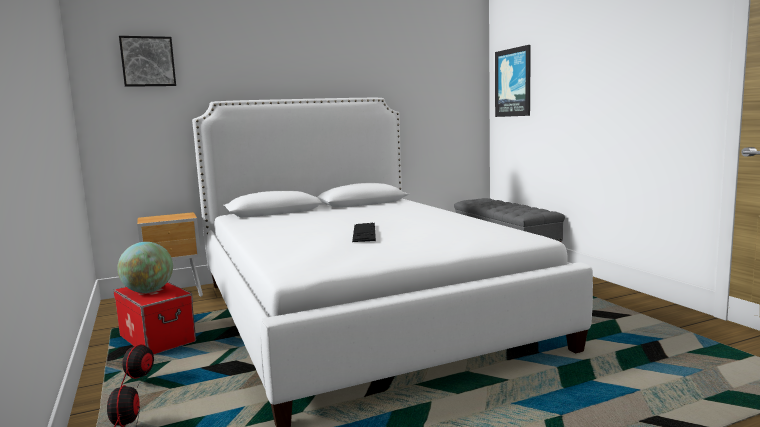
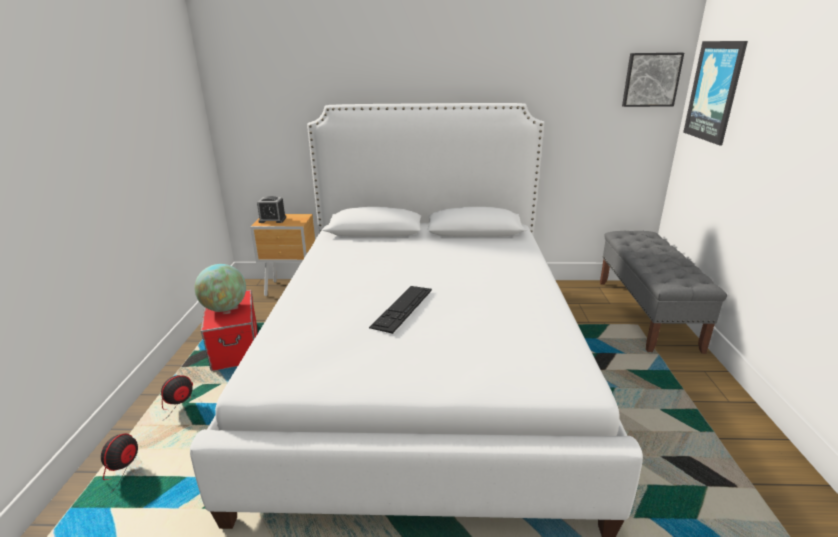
camera: 25 degrees right, 15 degrees up
(148, 61) = (267, 59): picture -> picture (651, 79)
(156, 218) = (272, 220): none -> alarm clock

